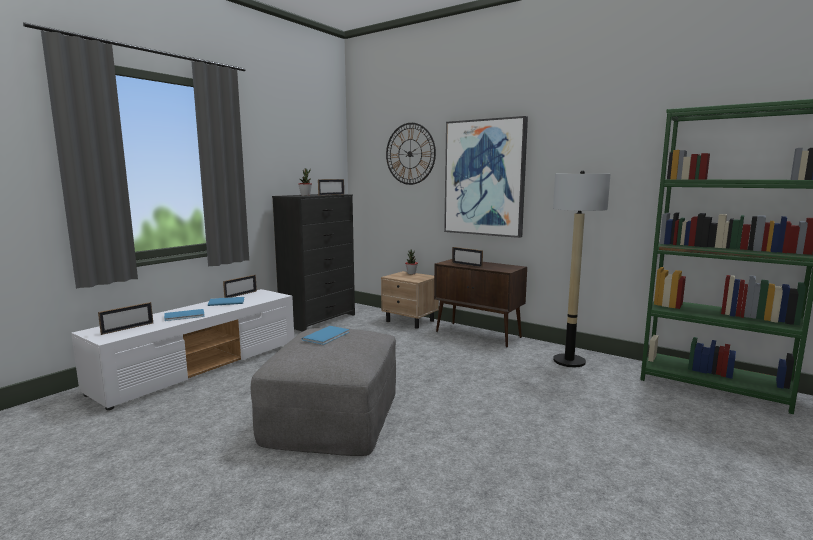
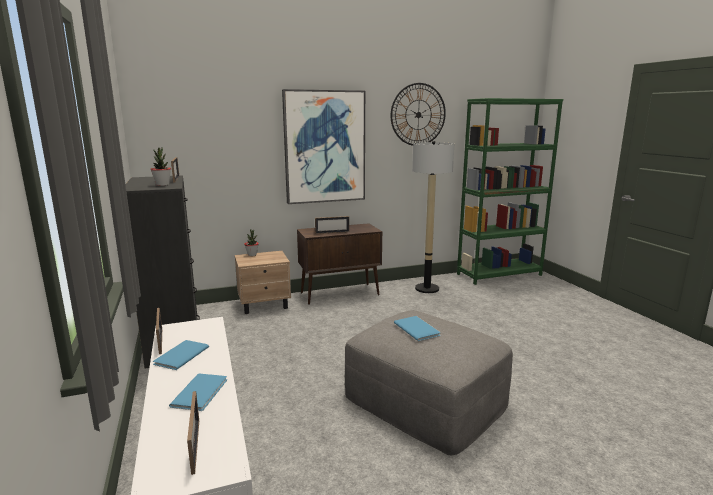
camera: 55 degrees left, 5 degrees up
(410, 154) = (232, 122): wall clock -> wall clock (418, 114)

